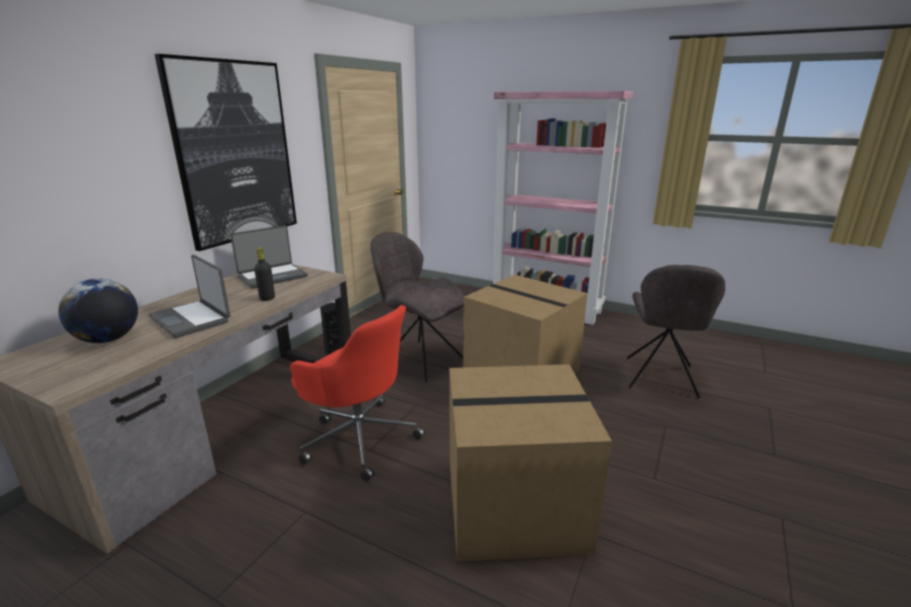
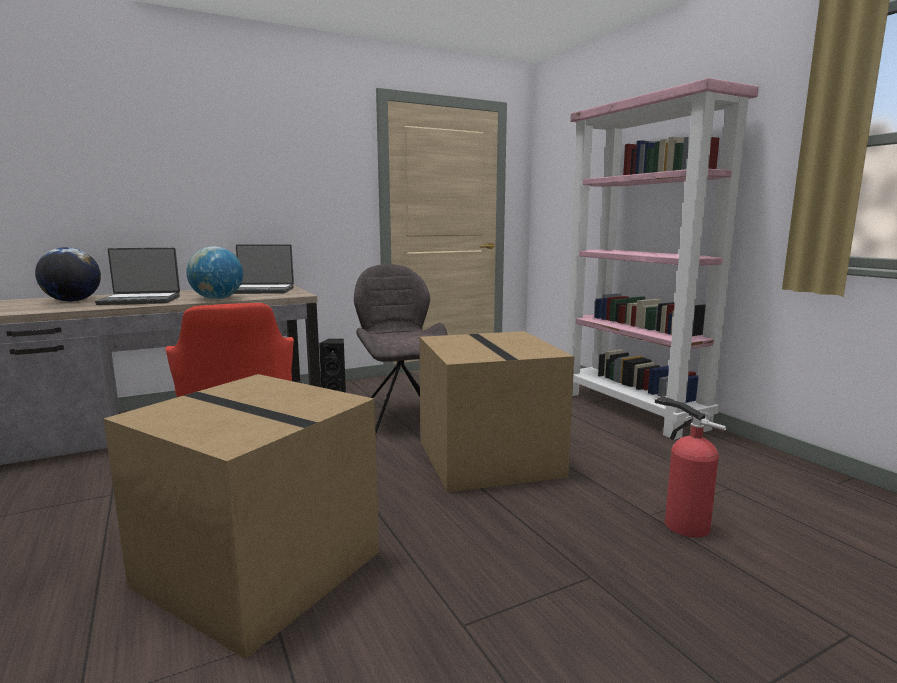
camera: 35 degrees right, 10 degrees down
(192, 319) = (141, 300): laptop -> laptop turned 90 degrees counterclockwise
(235, 153) = (262, 173): picture -> none
(267, 298) = (217, 298): black bottle -> globe
(660, 378) = (682, 523): grey chair -> fire extinguisher

